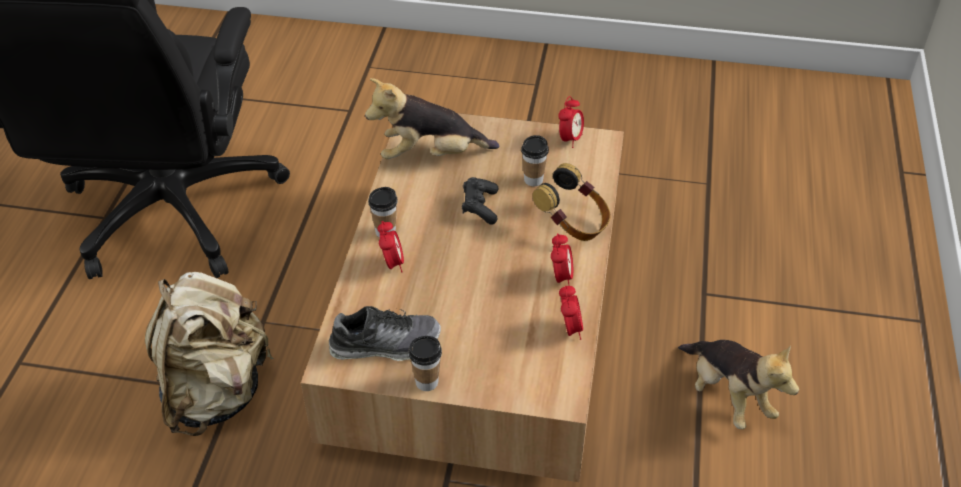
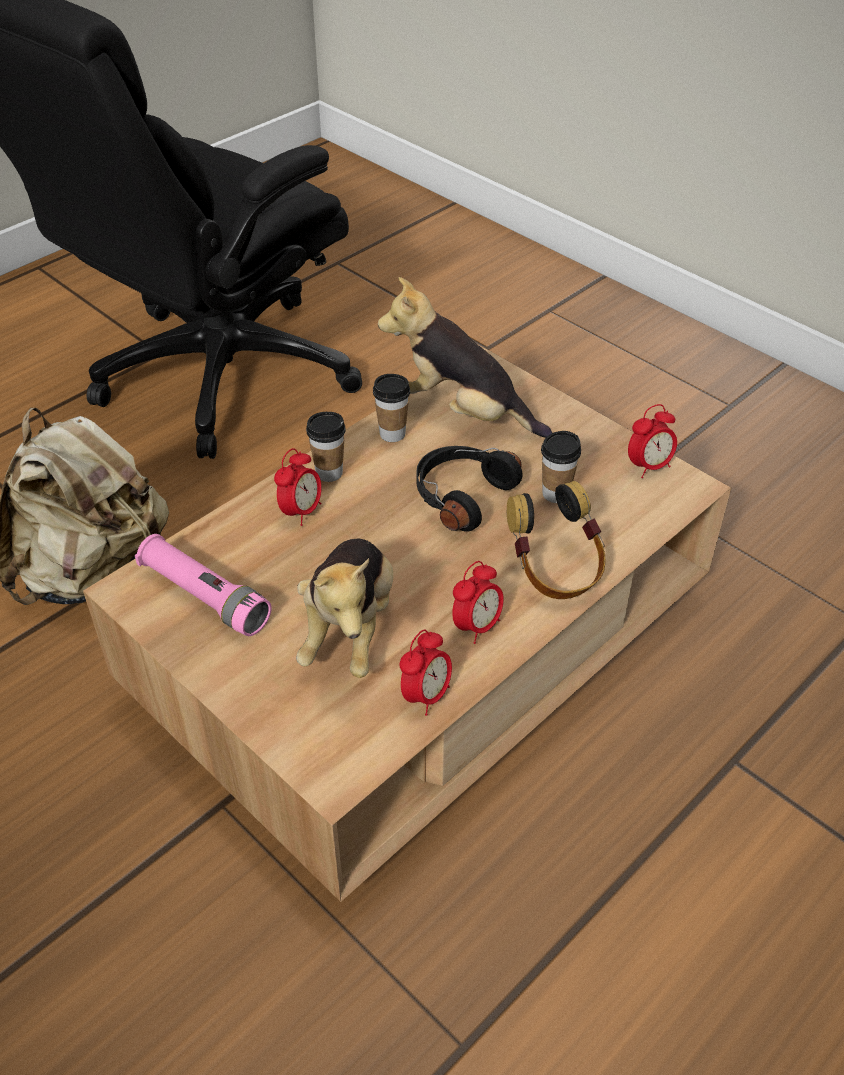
camera: 35 degrees right, 0 degrees up
(385, 344) = (205, 597): shoe -> pink flashlight
(427, 382) = (204, 664): cup -> cup (392, 434)
(480, 207) = (461, 495): black game controller -> black headphones
(727, 396) = (650, 914): plush toy -> plush toy (350, 628)

